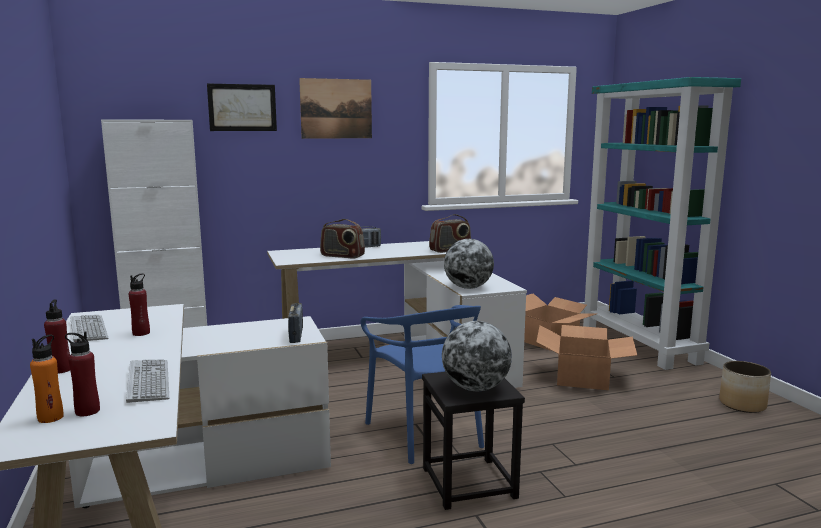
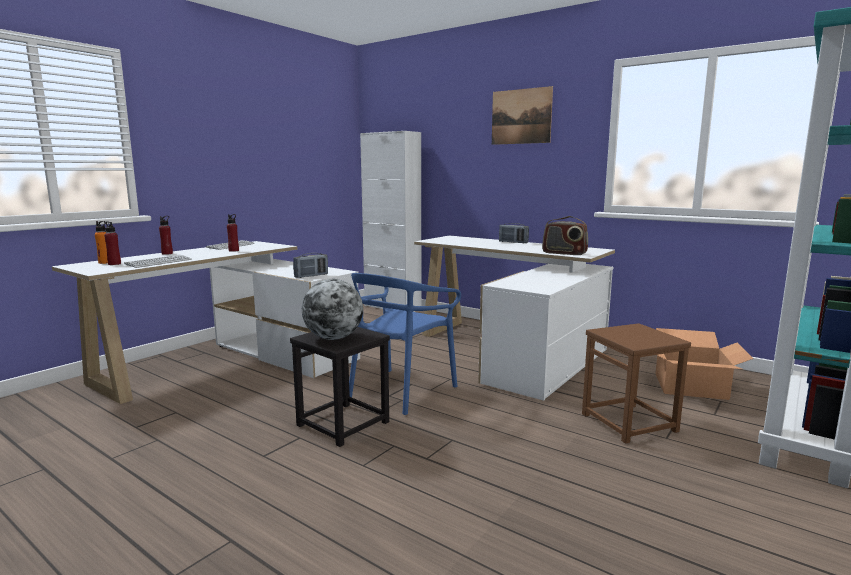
camera: 55 degrees right, 0 degrees up
(242, 107) = (452, 120): picture -> none
(342, 256) = (472, 243): radio -> none
(468, 287) = (510, 282): globe -> none
(583, 377) = (629, 422): cardboard box -> brown stool
(742, 404) = (761, 540): planter -> none

